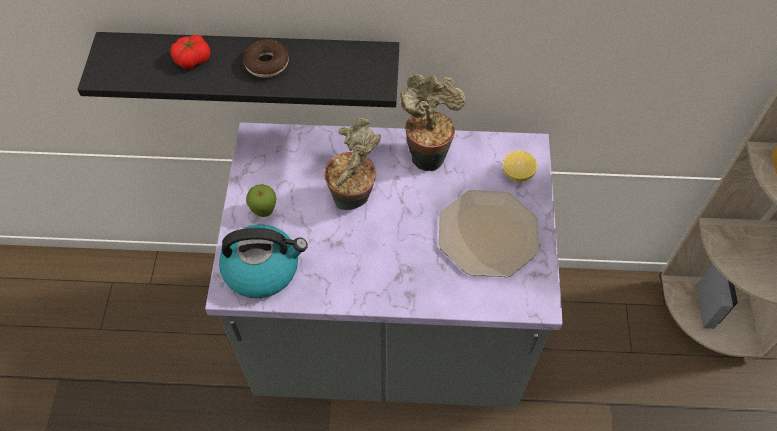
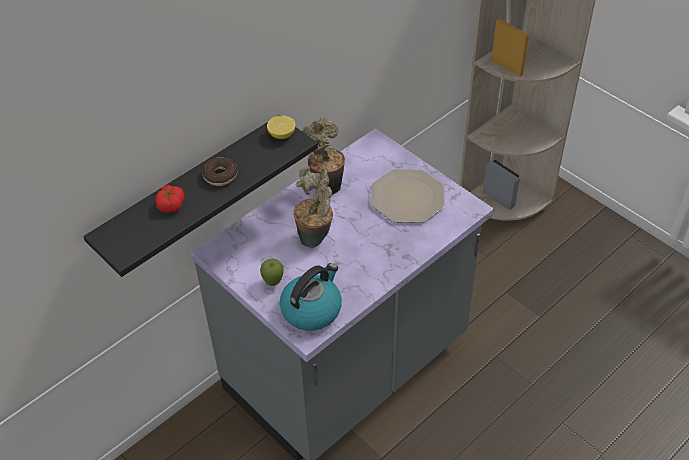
camera: 45 degrees left, 10 degrees down
(517, 173) = (385, 158): lemon -> lemon (282, 135)

